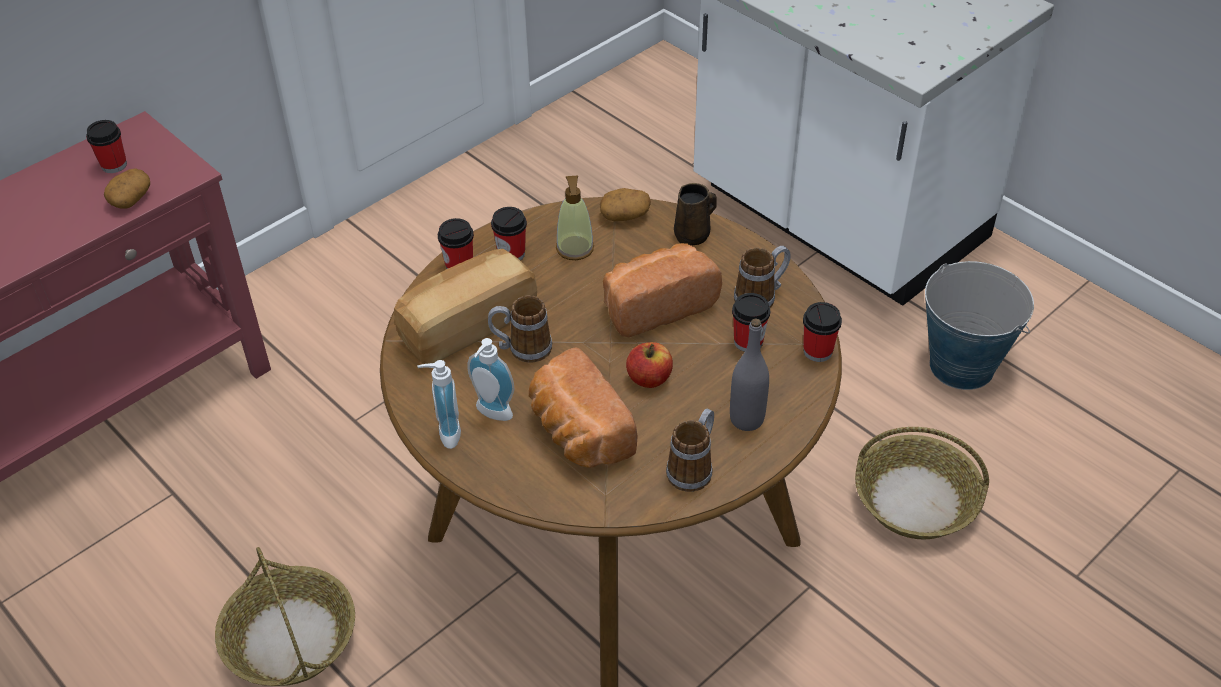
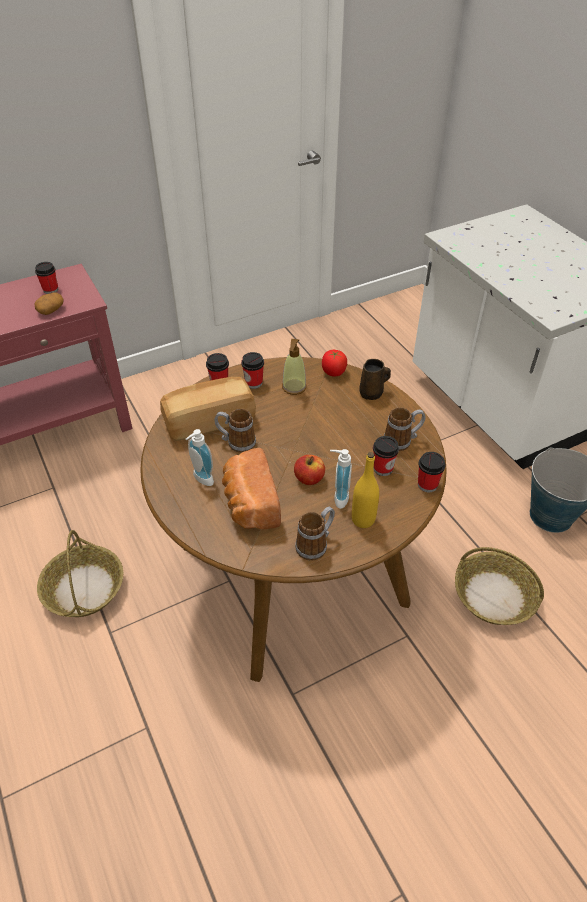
camera: 15 degrees right, 0 degrees up
(445, 433) = (167, 485): soap dispenser -> soap dispenser (338, 498)
(625, 215) = (333, 372): potato -> tomato
(656, 305) = (331, 432): bread -> none
(746, 419) = (363, 519): grey bottle -> yellow bottle

